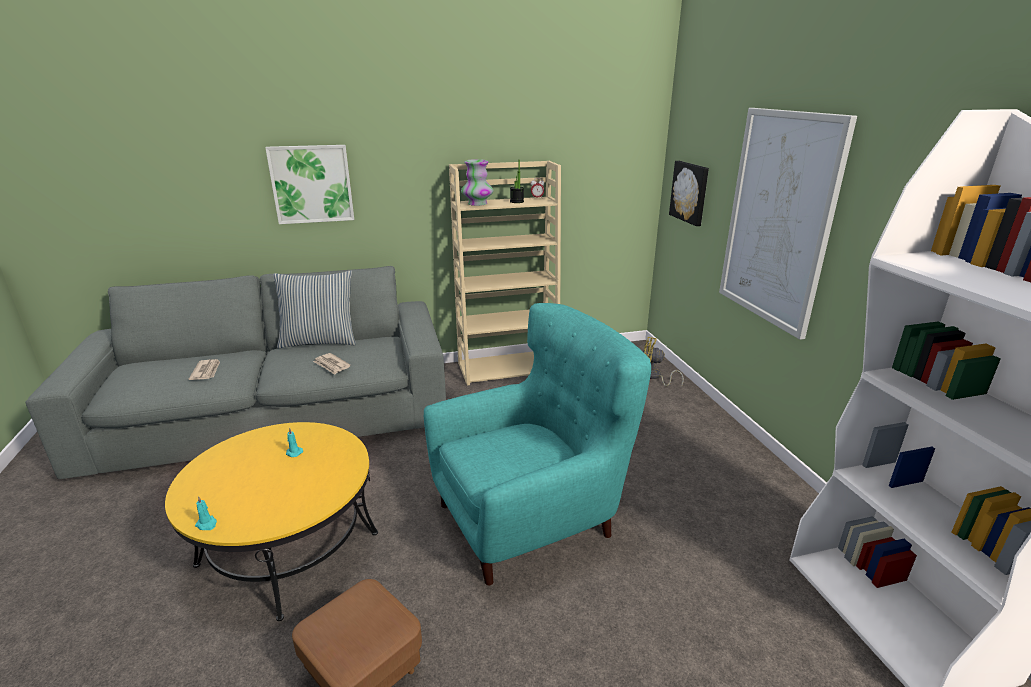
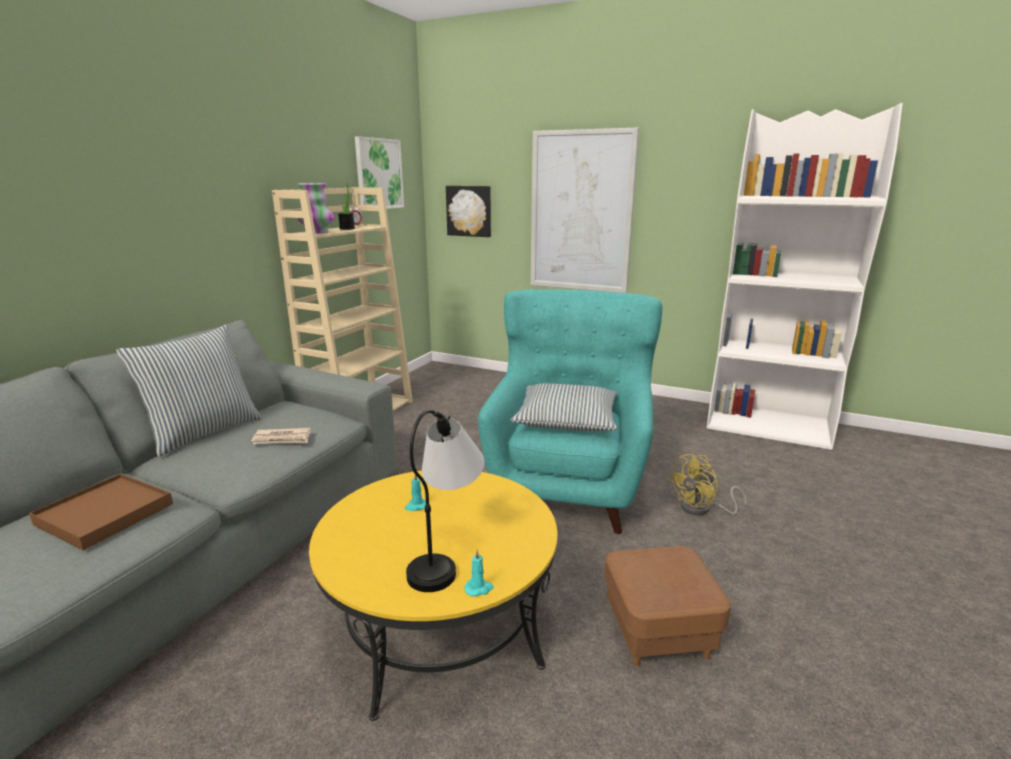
camera: 50 degrees left, 5 degrees down
(206, 371) = (104, 514): newspaper -> brown tray
(240, 493) = (447, 555): none -> table lamp
(312, 184) = (114, 218): picture -> picture (379, 174)
(510, 451) = (566, 420): none -> pillow
(654, 377) = (481, 379): yellow fan -> yellow fan (702, 509)

